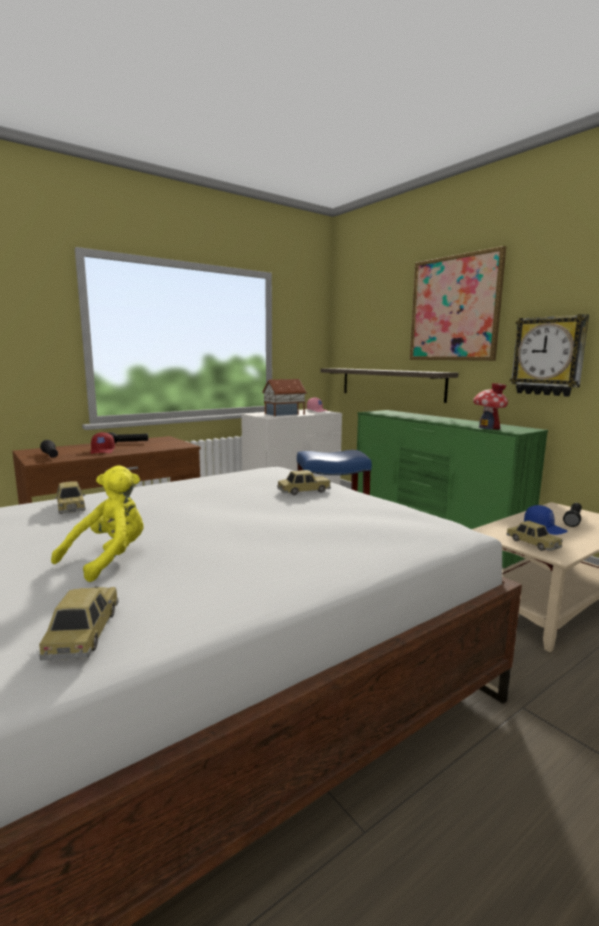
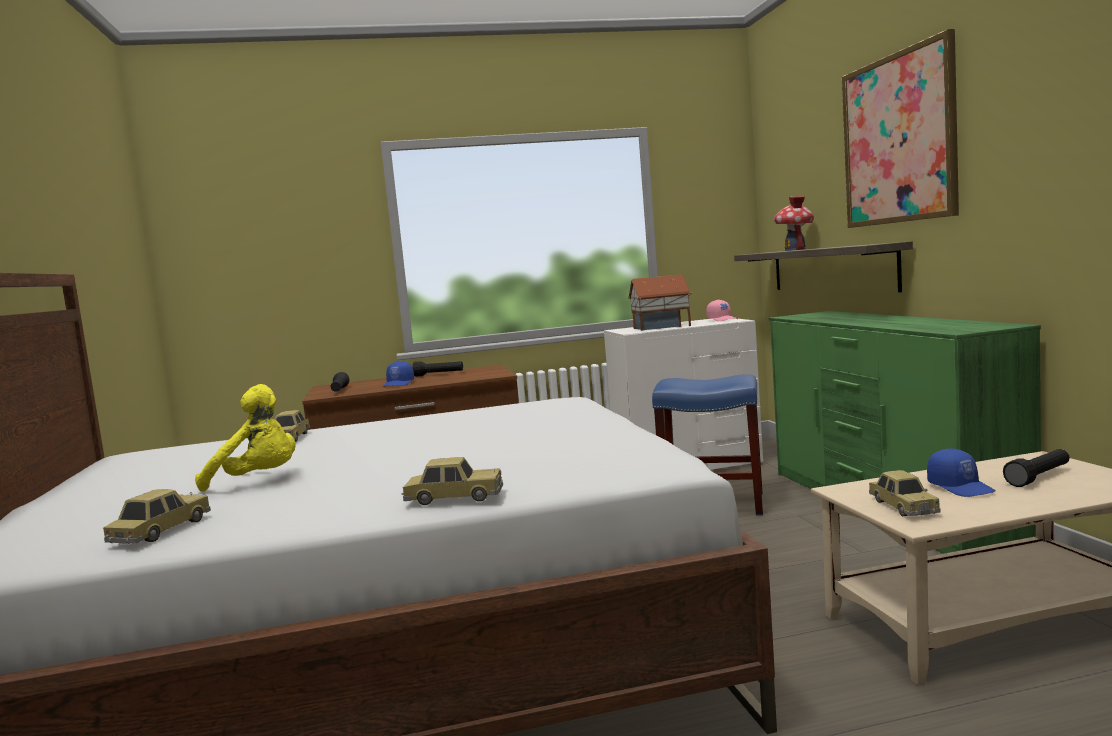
camera: 25 degrees right, 5 degrees down
(103, 451) = (399, 384): red cap -> blue cap
(109, 559) = (258, 481): yellow plush toy -> yellow plush toy turned 45 degrees clockwise
(303, 491) = (555, 423): toy car -> toy car (454, 498)
(487, 427) = (928, 327): toy house -> toy house (795, 250)
(548, 356) = (1029, 198): wall clock -> none

